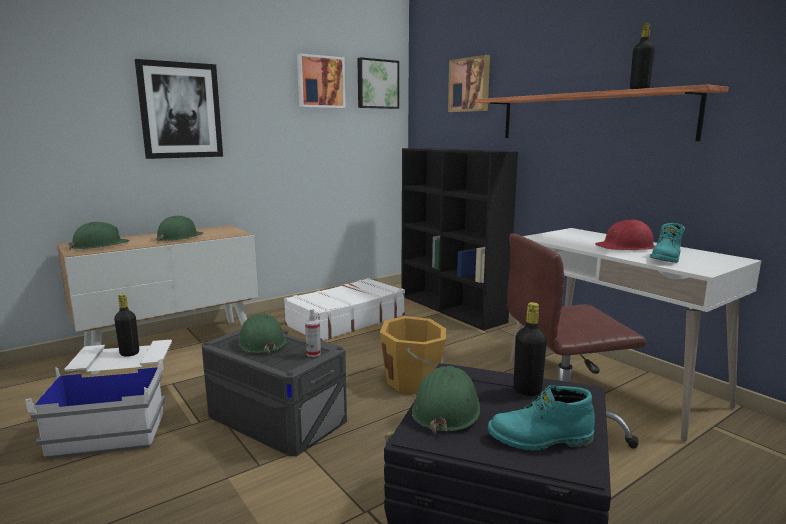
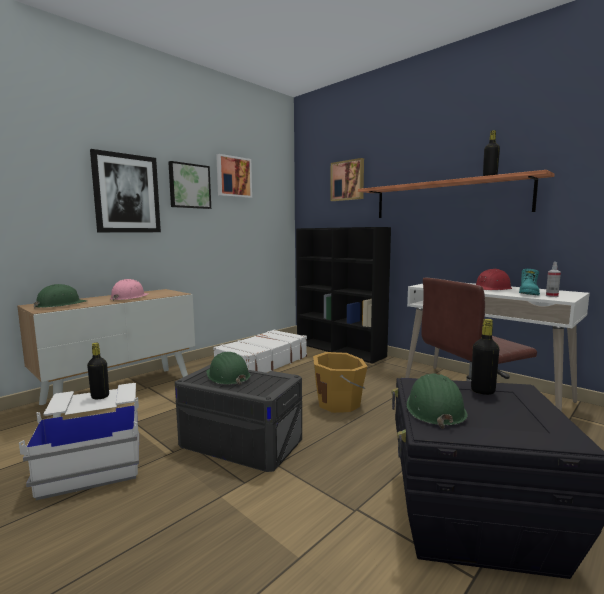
camera: 10 degrees left, 5 degrees down
(179, 237) = (129, 297): green hard hat -> pink hard hat
(313, 353) = (278, 381): spray bottle -> spray bottle (552, 296)
(377, 84) = (273, 181): picture -> picture (189, 186)
(540, 439) = (526, 424): turquoise boot -> none

